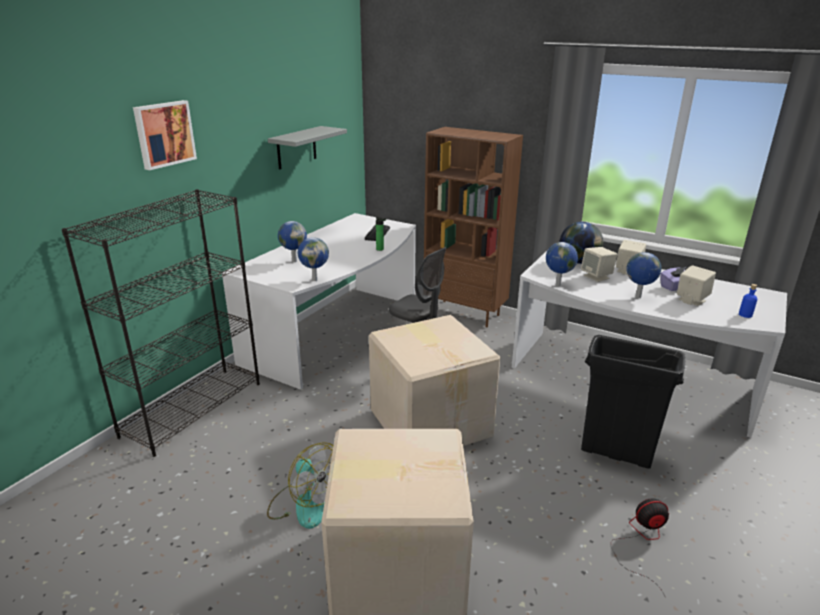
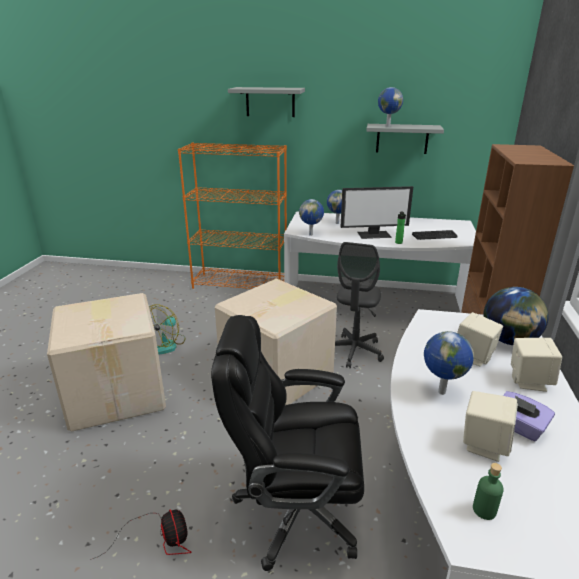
camera: 70 degrees right, 0 degrees up
(164, 134) = (270, 102): picture -> grey shelf
(193, 408) = (240, 284): black bookcase -> orange bookcase
(348, 253) = (374, 234): none -> monitor
(557, 285) = (414, 332): globe -> globe (387, 126)
(615, 452) = (296, 510): black trash can -> black office chair
(745, 315) = (484, 510): blue bottle -> green bottle

